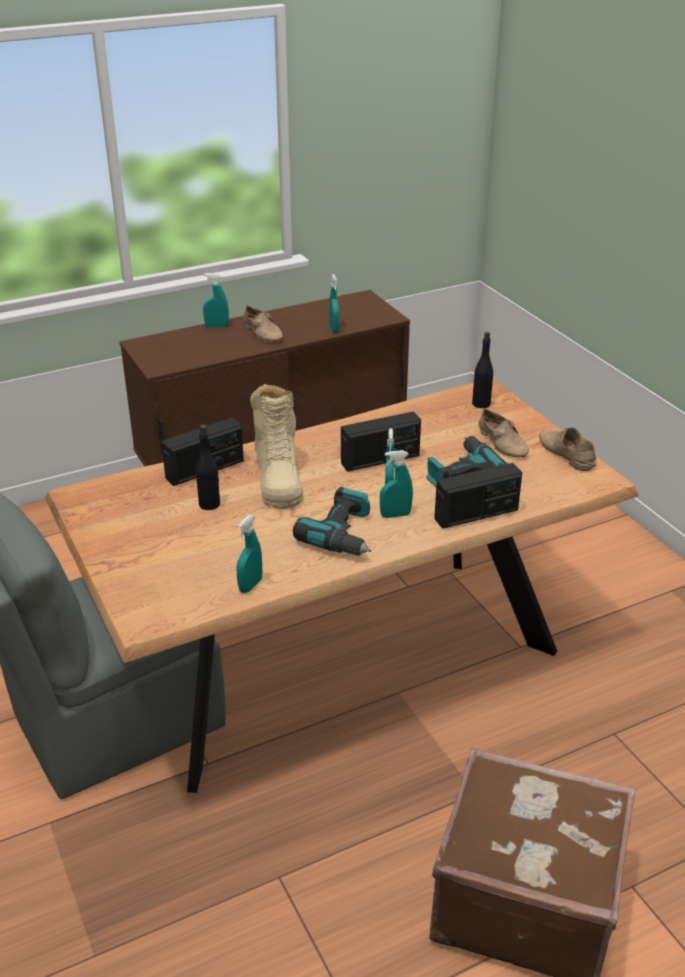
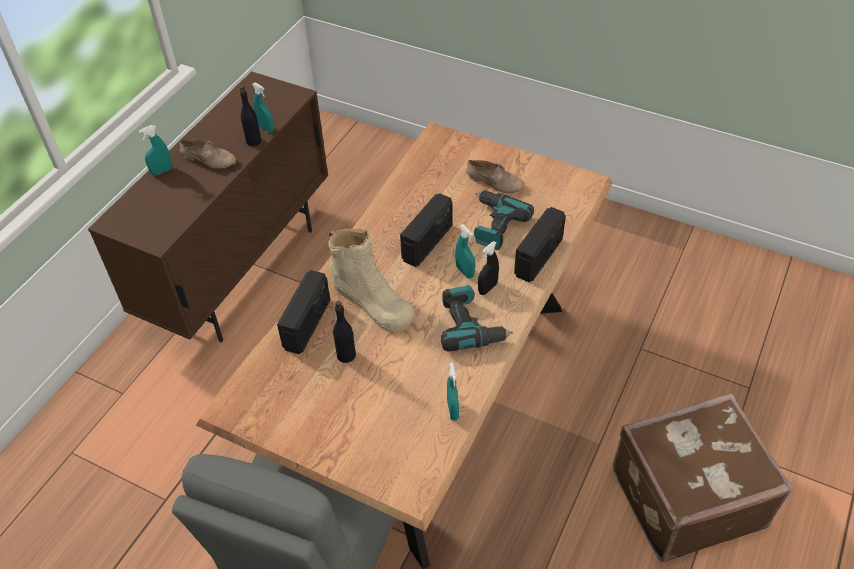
camera: 35 degrees left, 15 degrees up
(395, 515) = (487, 288): turquoise spray bottle -> black spray bottle
(481, 404) = (446, 152): black bottle -> black bottle (253, 141)
(565, 454) = (544, 171): beige shoe -> none

